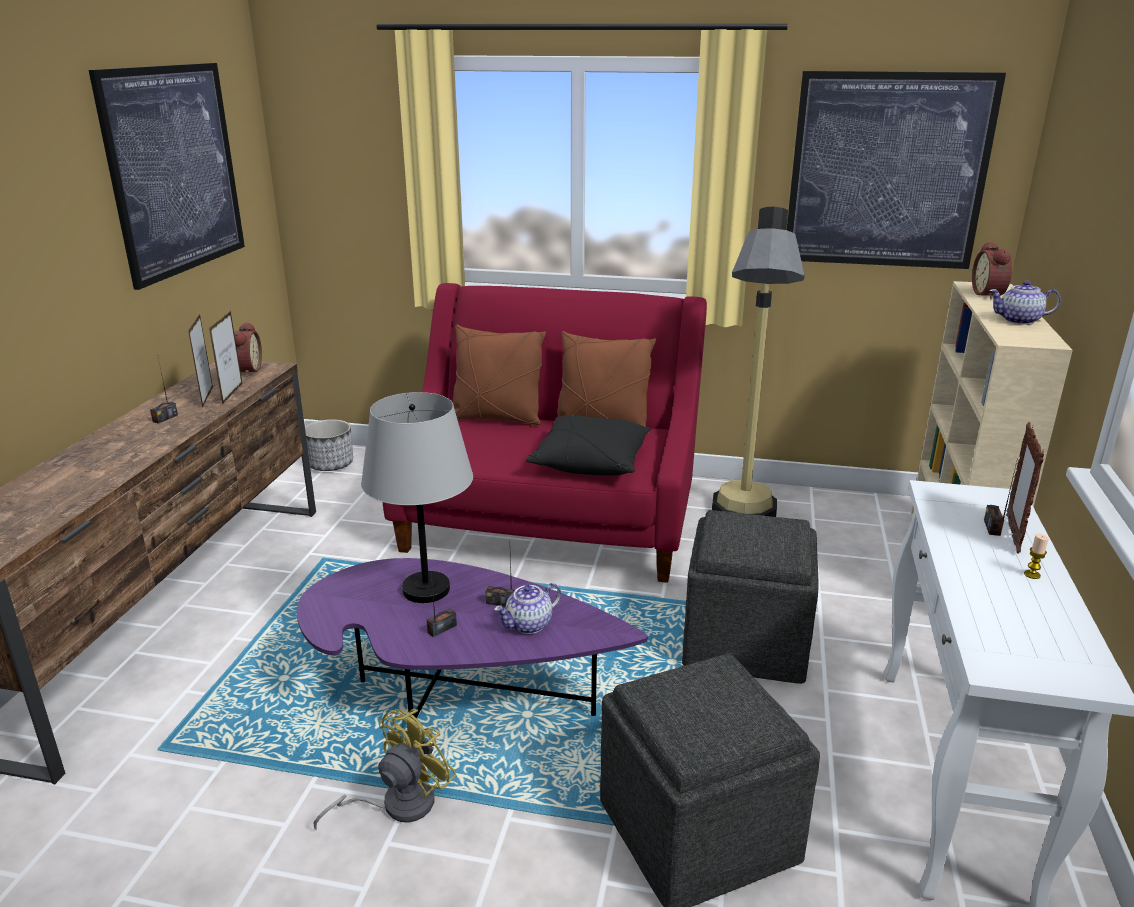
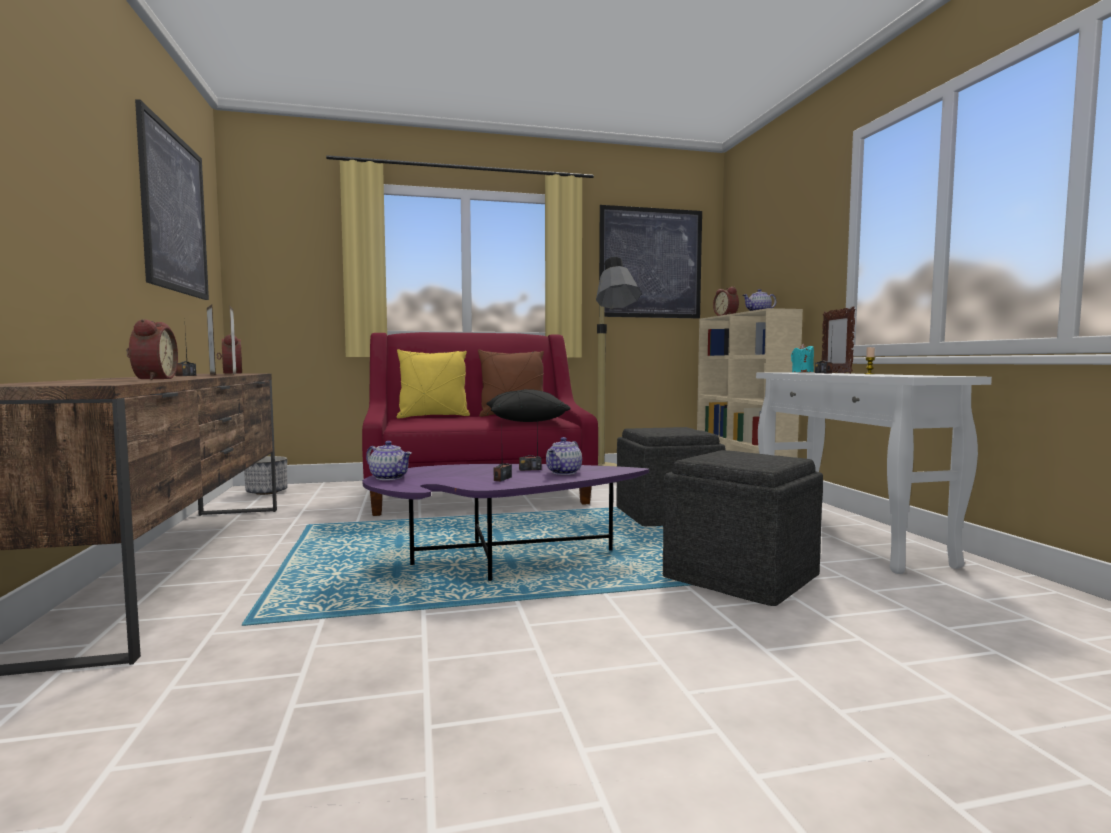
camera: 25 degrees left, 20 degrees down
(84, 486) = (152, 379): none -> alarm clock
(334, 592) = (389, 477): none -> teapot
(397, 804) = (513, 608): yellow fan -> none
(426, 590) = (466, 471): grey table lamp -> none
(497, 418) = (433, 417): brown pillow -> yellow pillow
(978, 503) = (802, 372): none -> turquoise candle

